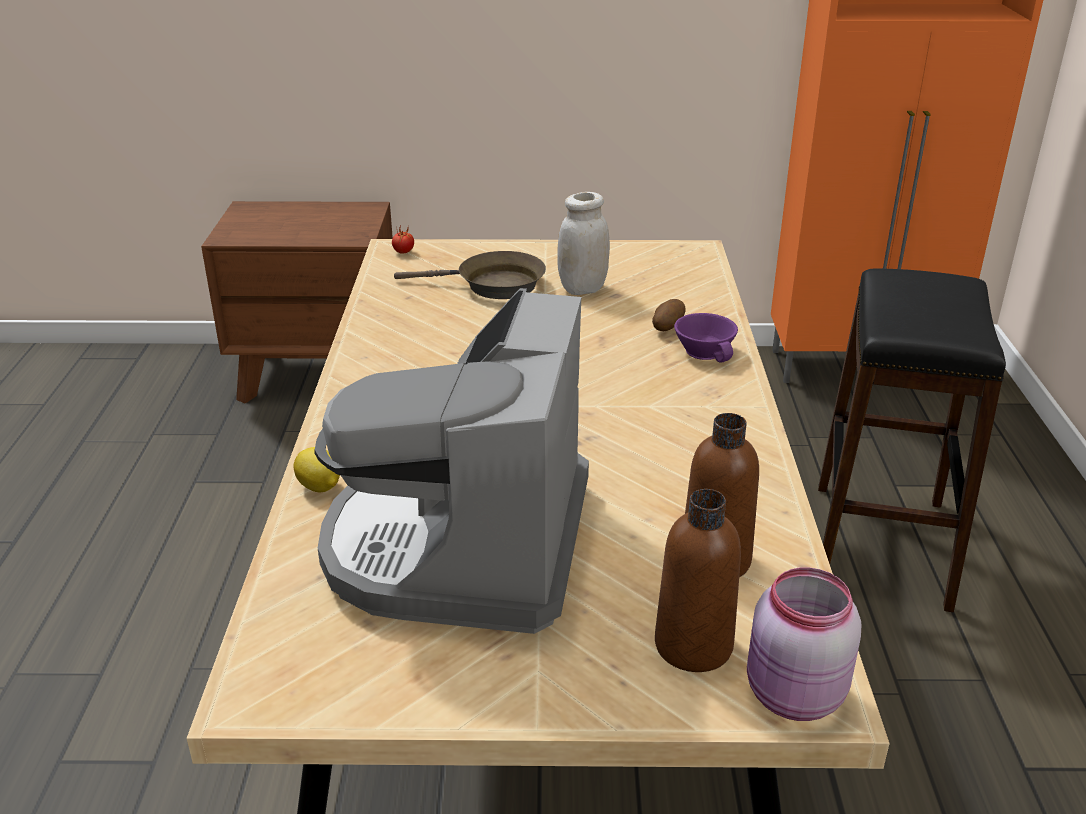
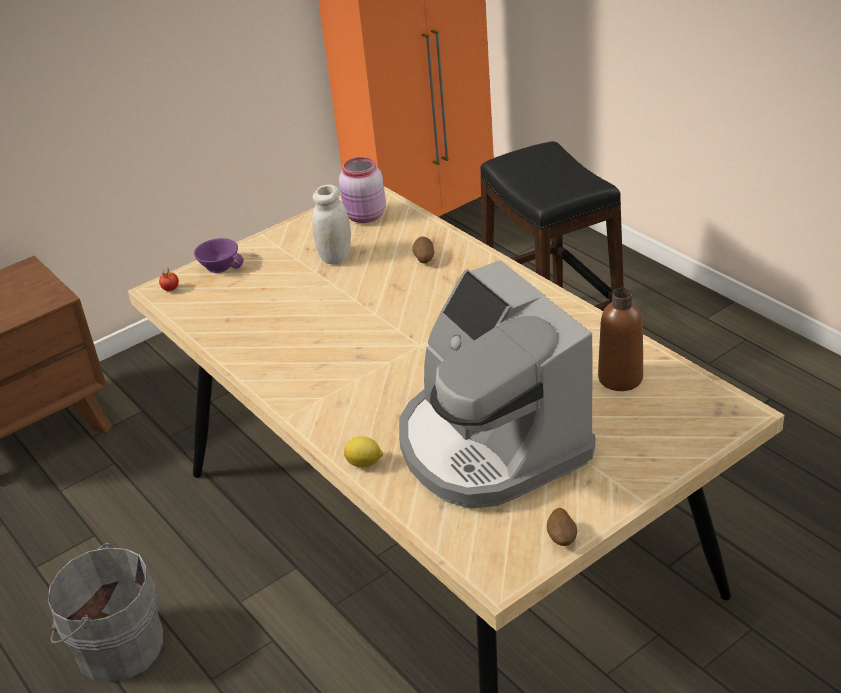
camera: 35 degrees left, 5 degrees up
(164, 585) = (116, 646): none -> grey bucket
(381, 702) = (562, 538): none -> potato
(493, 285) = (273, 283): brown frying pan -> none
(693, 645) = (662, 424): brown bottle -> none
(707, 351) = (466, 263): purple cup -> purple cup (221, 265)
(792, 696) = (728, 419): pink jar -> pink jar (365, 217)

